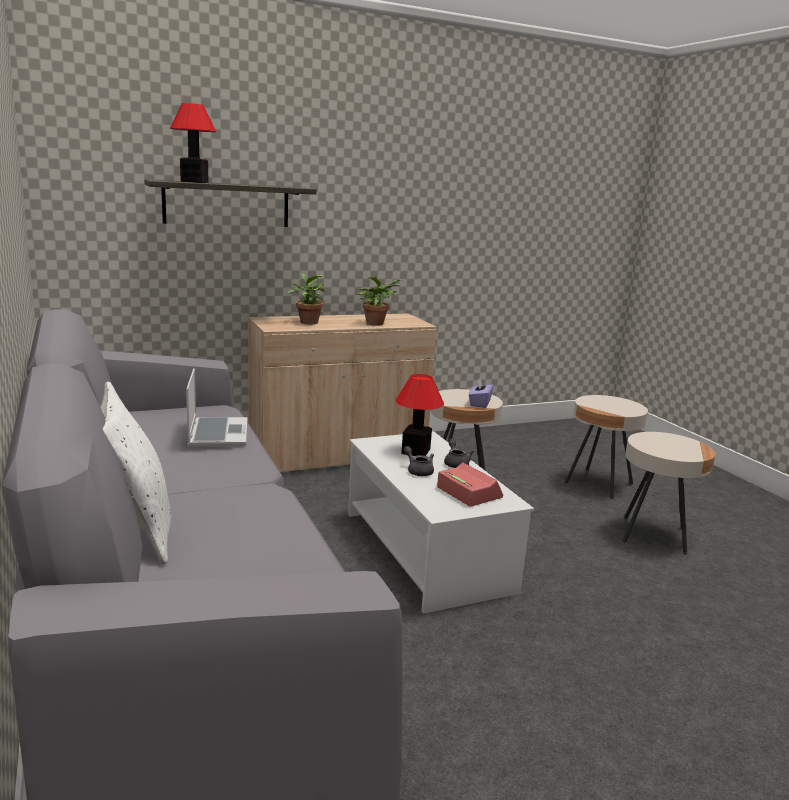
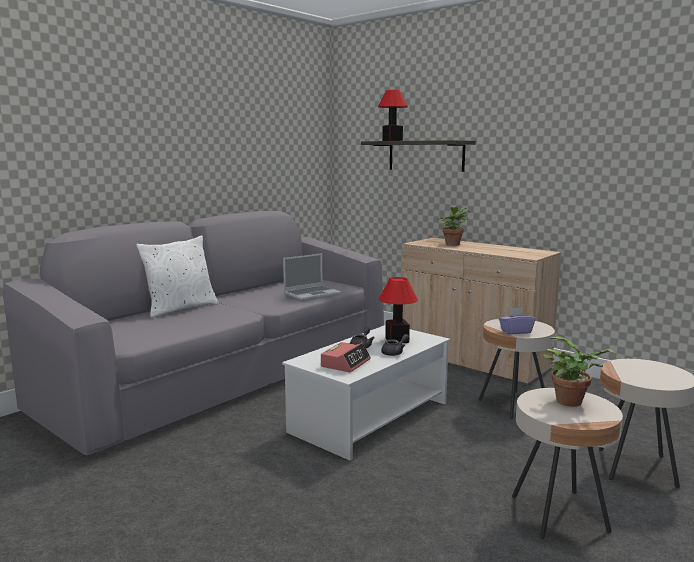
camera: 65 degrees right, 5 degrees down
(376, 323) = (496, 251): potted plant -> potted plant (572, 402)

